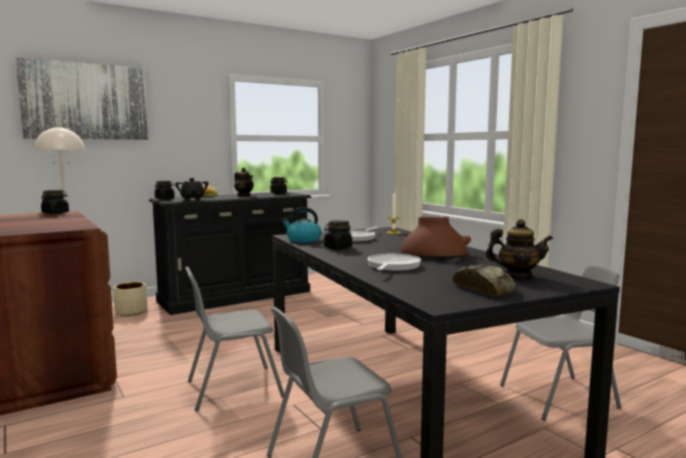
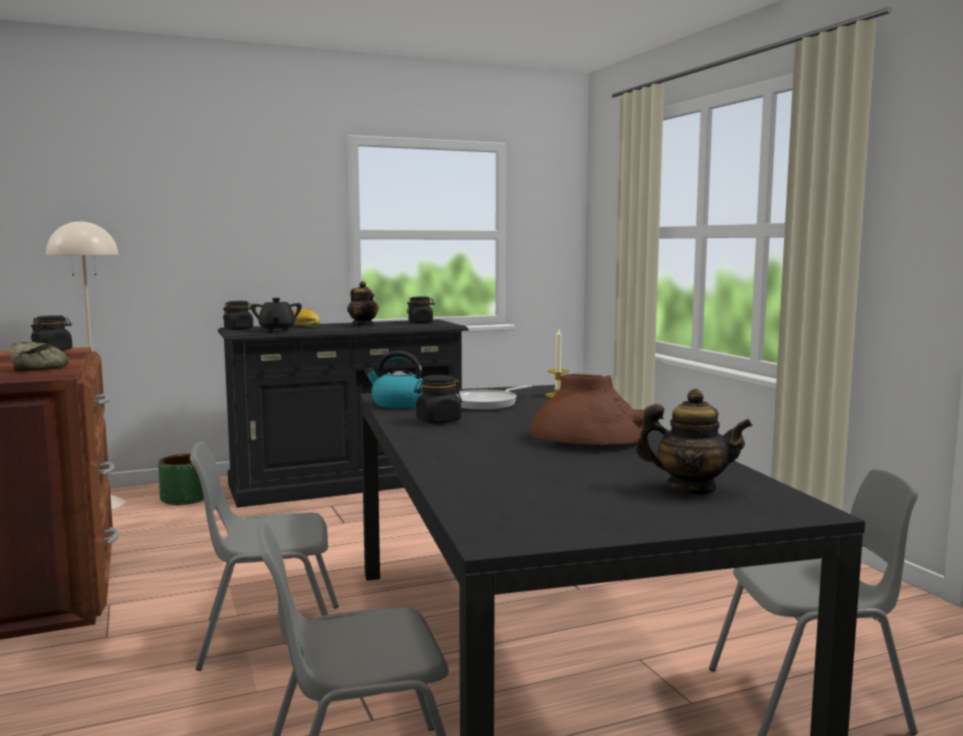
camera: 10 degrees right, 0 degrees up
(86, 101) = (129, 182): picture -> none
(131, 311) = (185, 499): beige planter -> green planter
(392, 267) = (491, 460): frying pan -> none
(485, 289) = (608, 512): bread -> bread (38, 367)

